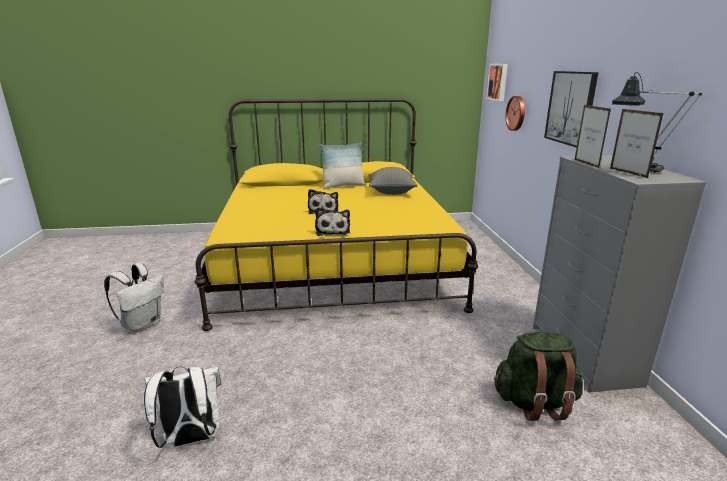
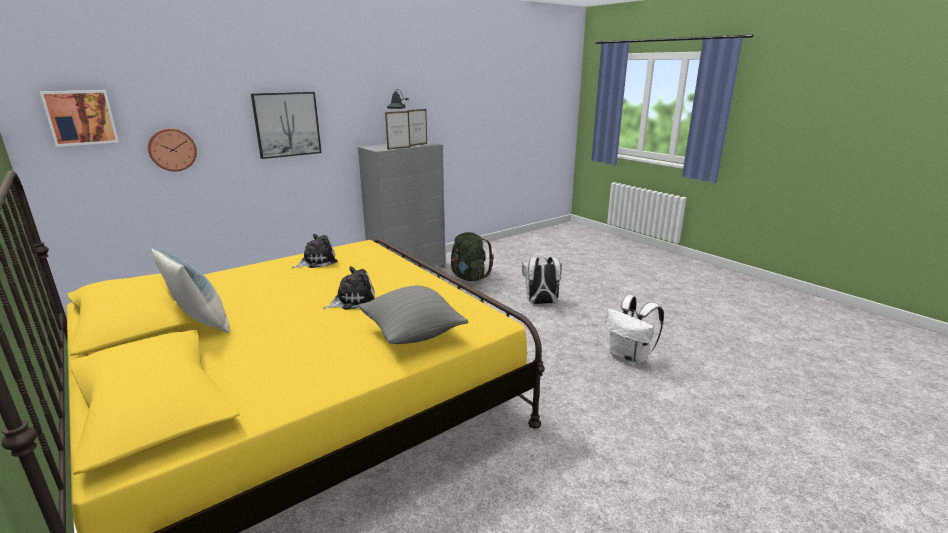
camera: 120 degrees left, 0 degrees up
(142, 324) = (584, 487): white backpack -> white backpack (541, 303)
(332, 231) = (420, 278): plush toy -> plush toy (316, 261)
(391, 192) = (237, 284): grey pillow -> grey pillow (413, 334)

